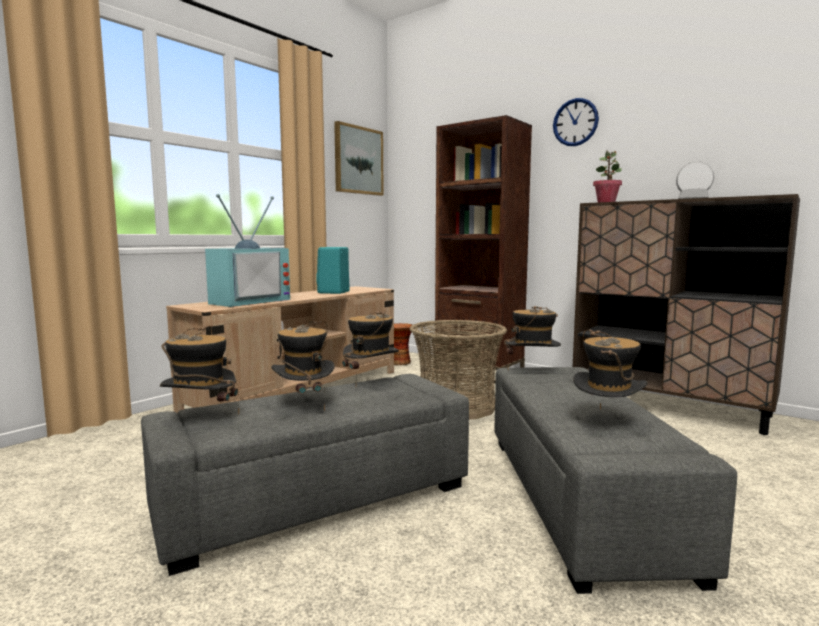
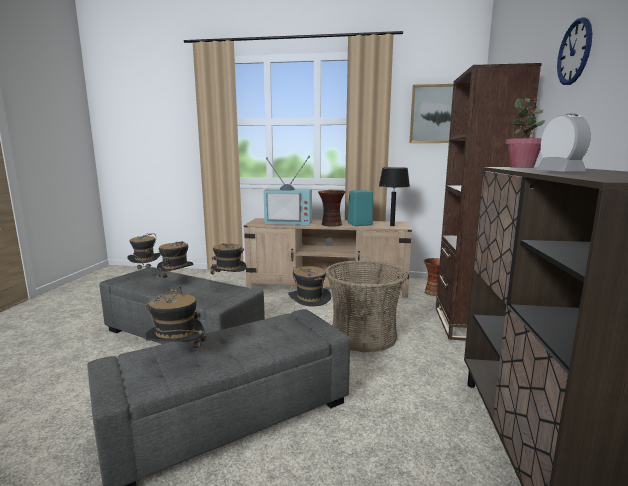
camera: 60 degrees right, 5 degrees up
(310, 296) = (331, 224): none -> vase
(365, 289) = (392, 225): none -> black table lamp

